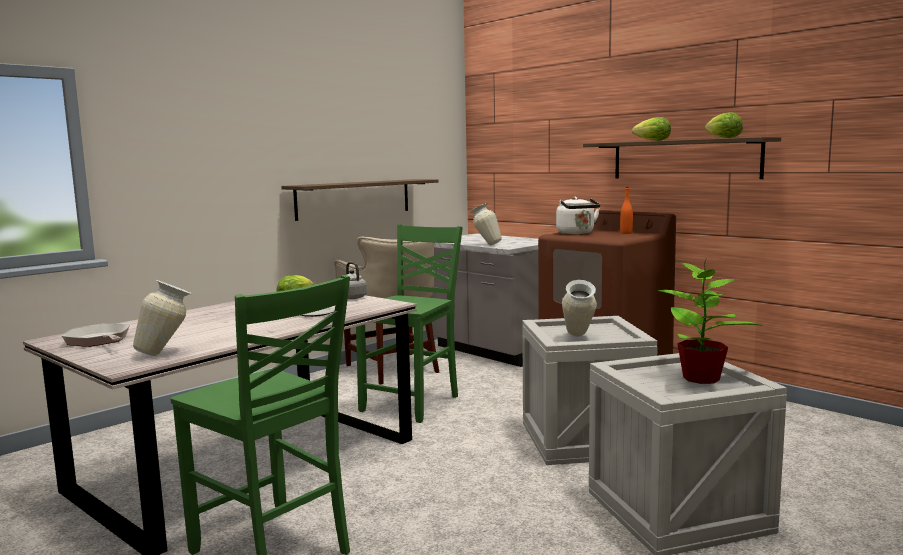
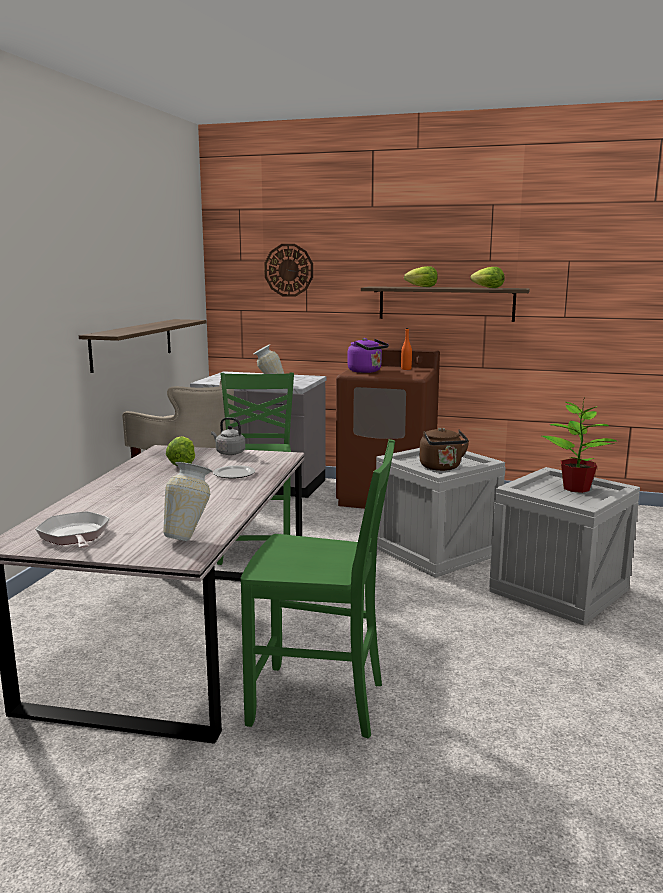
camera: 30 degrees left, 5 degrees up
(99, 341) = (75, 536): frying pan -> frying pan turned 45 degrees clockwise
(533, 130) = (289, 270): none -> wall clock
(576, 233) = (366, 371): white kettle -> purple kettle
(578, 338) = (441, 468): vase -> brown kettle

